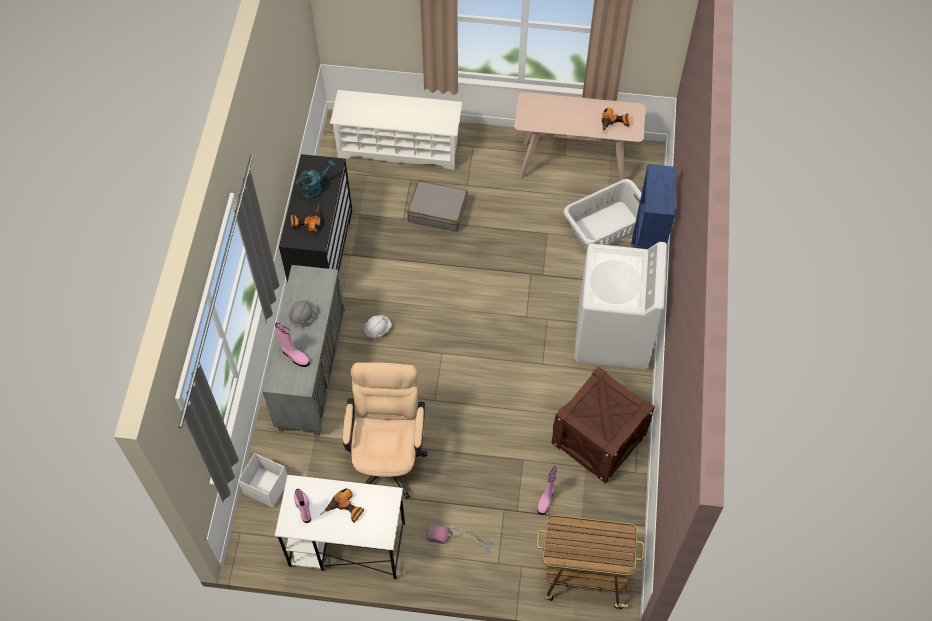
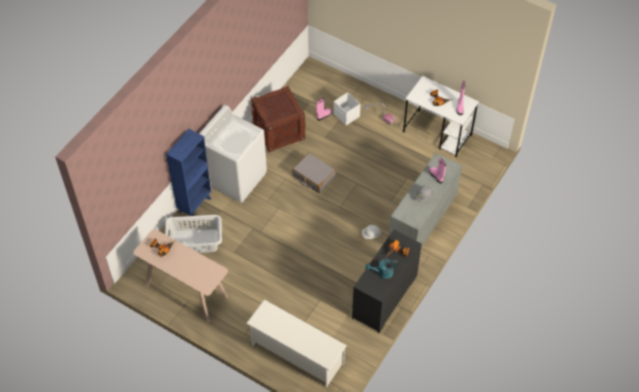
camera: 155 degrees left, 5 degrees down
(266, 486) = (471, 175): white storage box -> white storage box (346, 115)
(388, 456) = (397, 165): beige office chair -> none
(438, 211) = (295, 295): grey suitcase -> grey suitcase (313, 176)
(583, 574) = (324, 80): cart -> none

